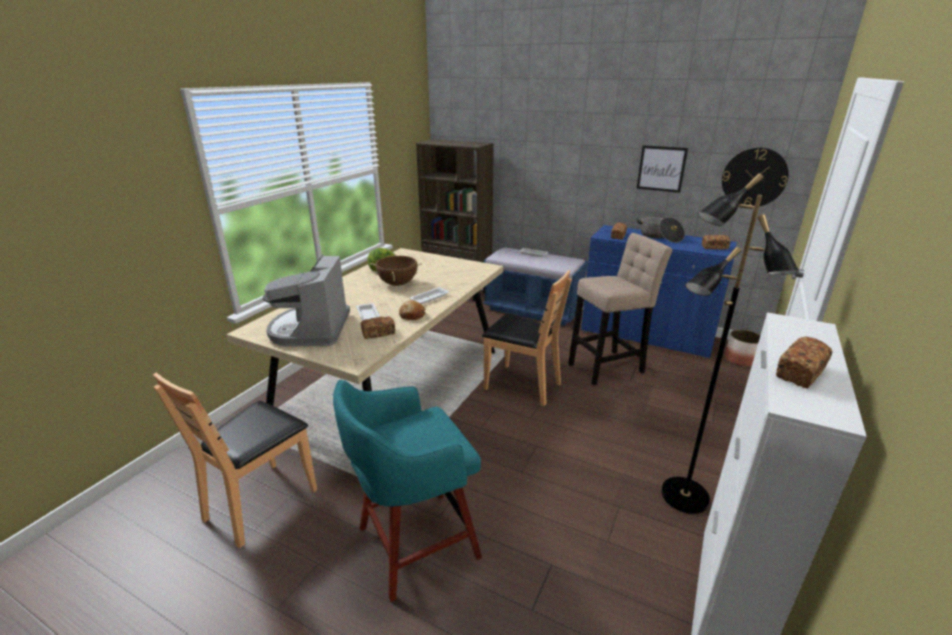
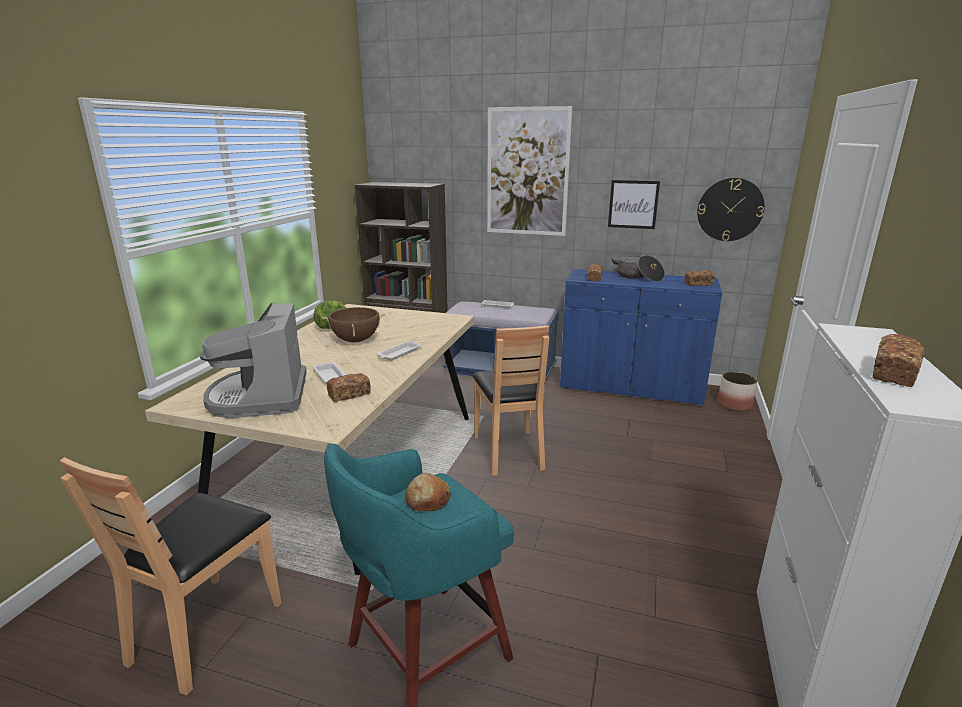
camera: 10 degrees left, 5 degrees down
(412, 315) = (385, 372): bread -> bread (427, 500)
(522, 385) = (509, 452): brown chair -> brown chair turned 60 degrees clockwise
(566, 135) = (527, 172): none -> picture
(609, 367) = (601, 423): beige stool -> none
(684, 497) = (723, 555): black floor lamp -> none

